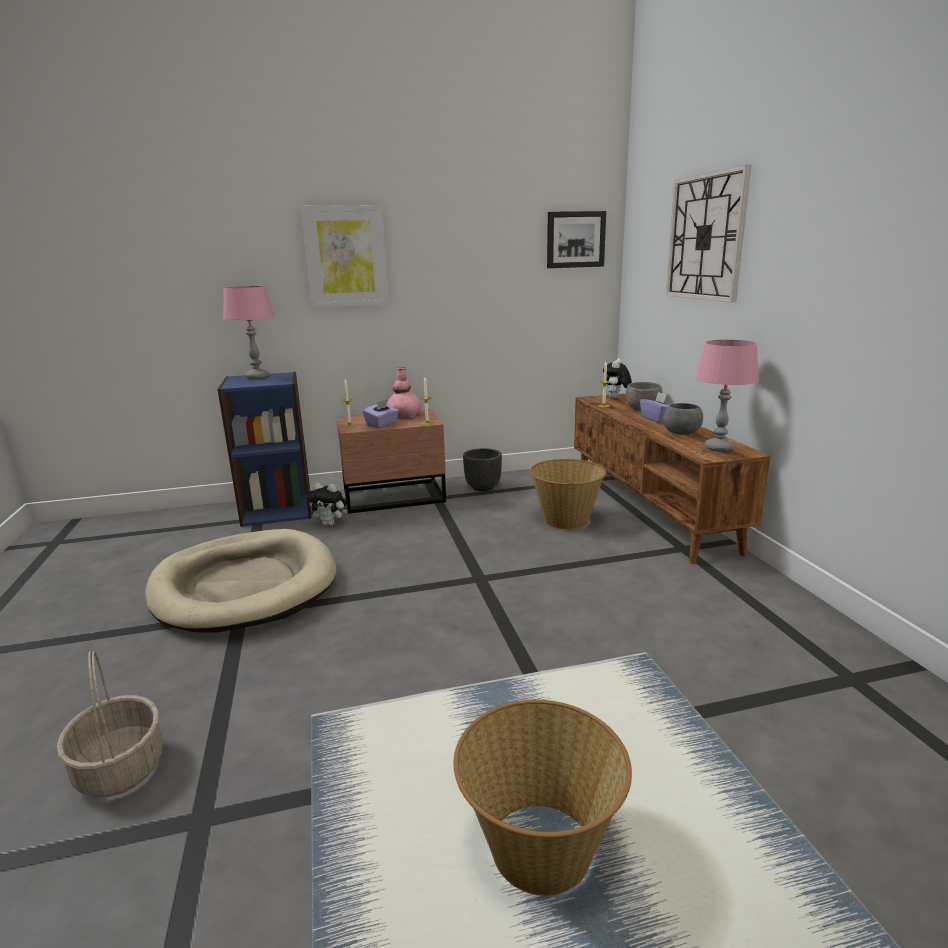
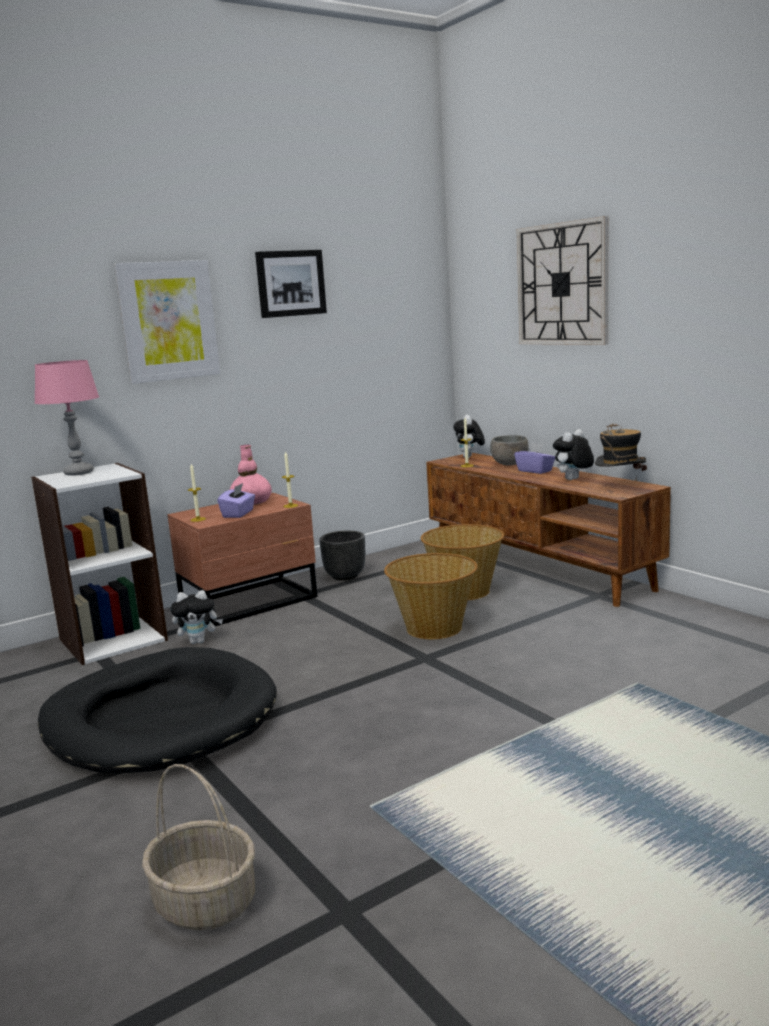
camera: 20 degrees left, 5 degrees down
(245, 586) = (160, 719): beige dog bed -> black dog bed
(277, 509) = (113, 639): blue bookcase -> white bookcase
(540, 851) = (675, 838): basket -> basket (434, 628)
(575, 239) = (405, 291): picture -> picture (290, 283)
(681, 434) = (573, 480): grey bowl -> plush toy
(718, 448) = (620, 487): pink table lamp -> hat

